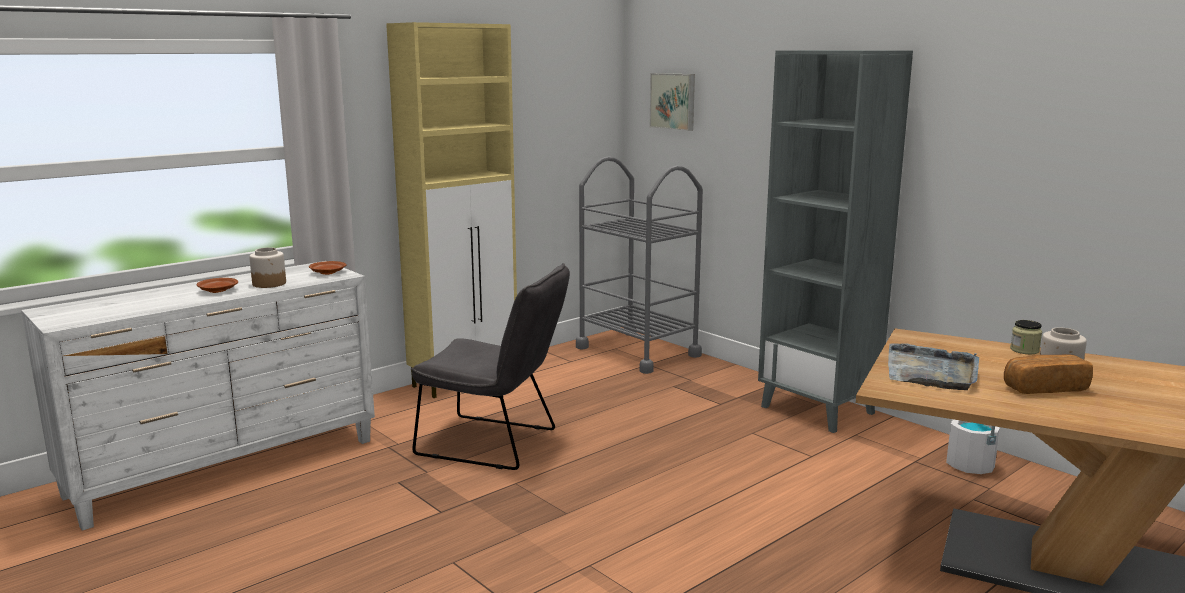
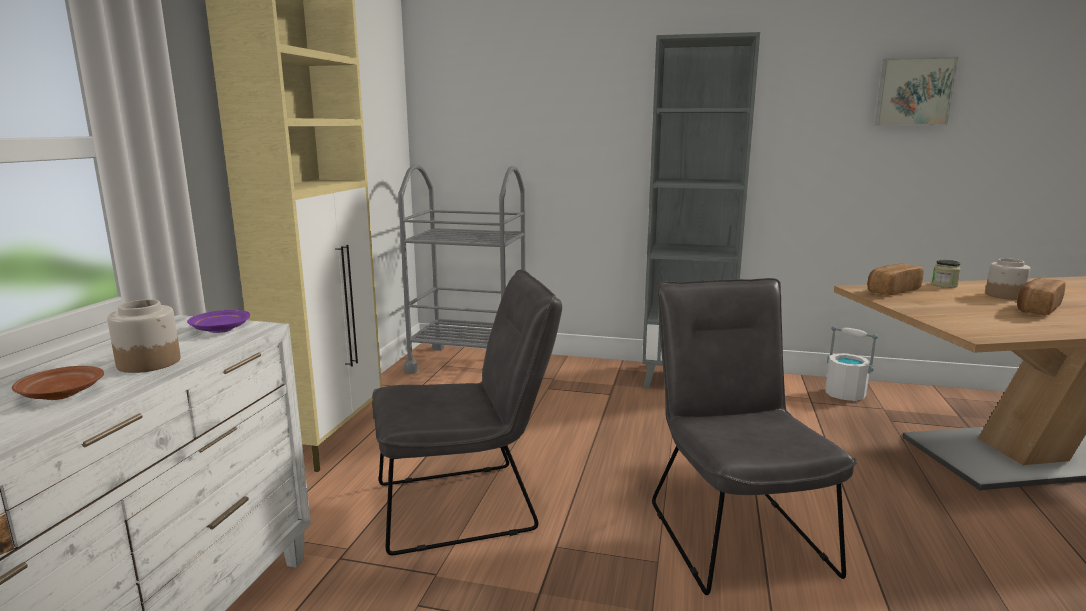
camera: 35 degrees left, 0 degrees up
(327, 272) = (220, 329): brown plate -> purple plate
(652, 516) = (733, 530): none -> grey chair
(673, 101) = (476, 104): picture -> picture (914, 92)
(931, 371) = (953, 312): grey tray -> none
(938, 343) = (892, 291): none -> bread

